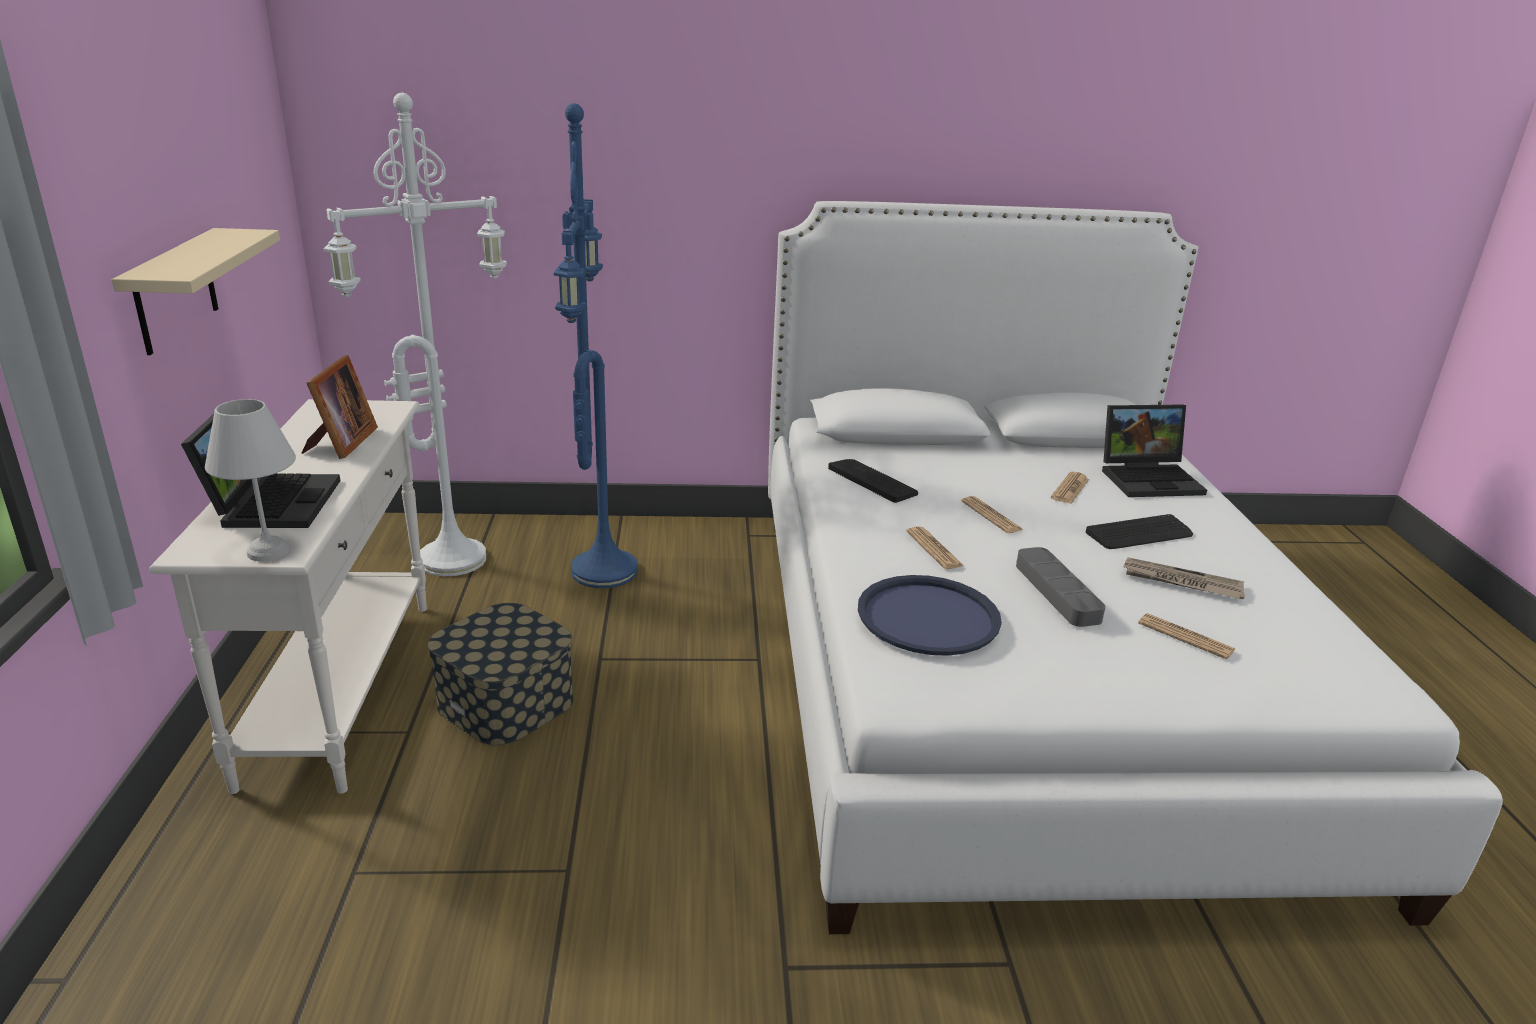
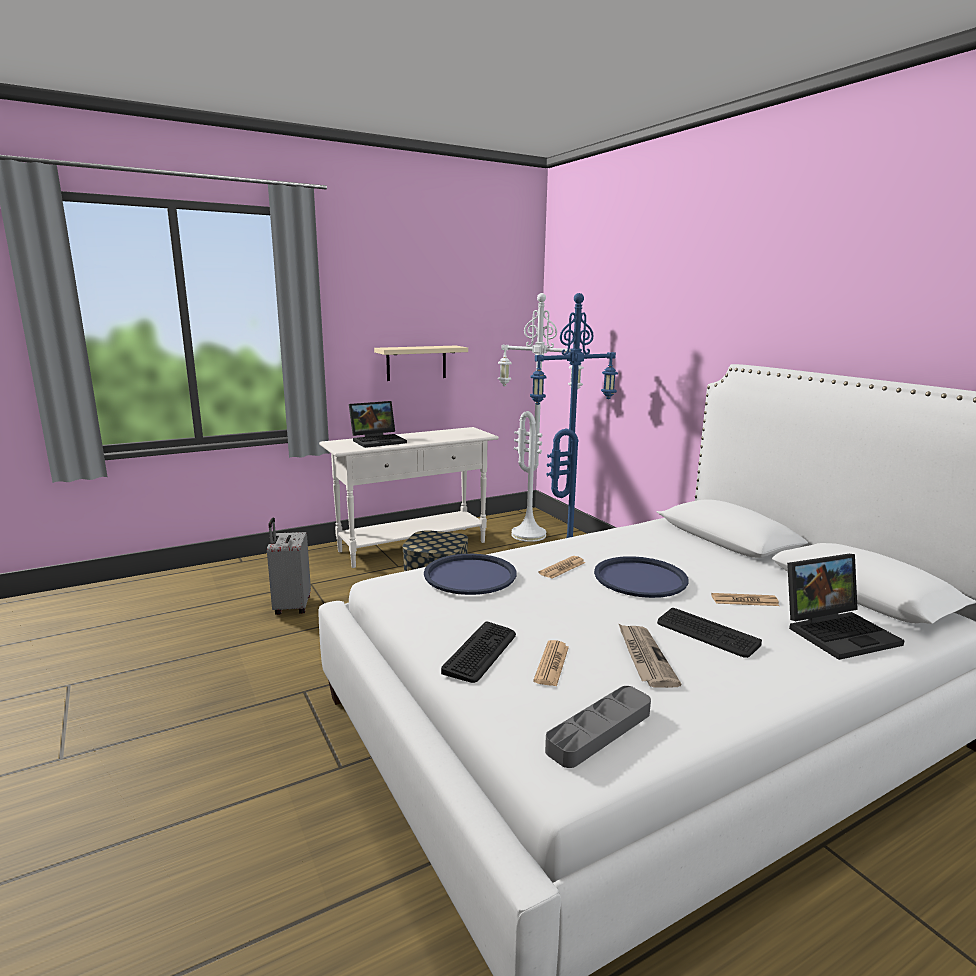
camera: 65 degrees right, 10 degrees down
(270, 552) = (341, 448): white table lamp -> none
(340, 443) = (439, 437): picture frame -> none
(437, 926) = (291, 606): none -> grey suitcase
(872, 481) = (632, 541): keyboard -> keyboard (481, 652)
(991, 516) = (640, 578): newspaper -> blue tray
(1057, 592) = (555, 609): grey tray -> grey tray (599, 731)
(1150, 478) = (838, 631): laptop -> laptop turned 75 degrees counterclockwise

